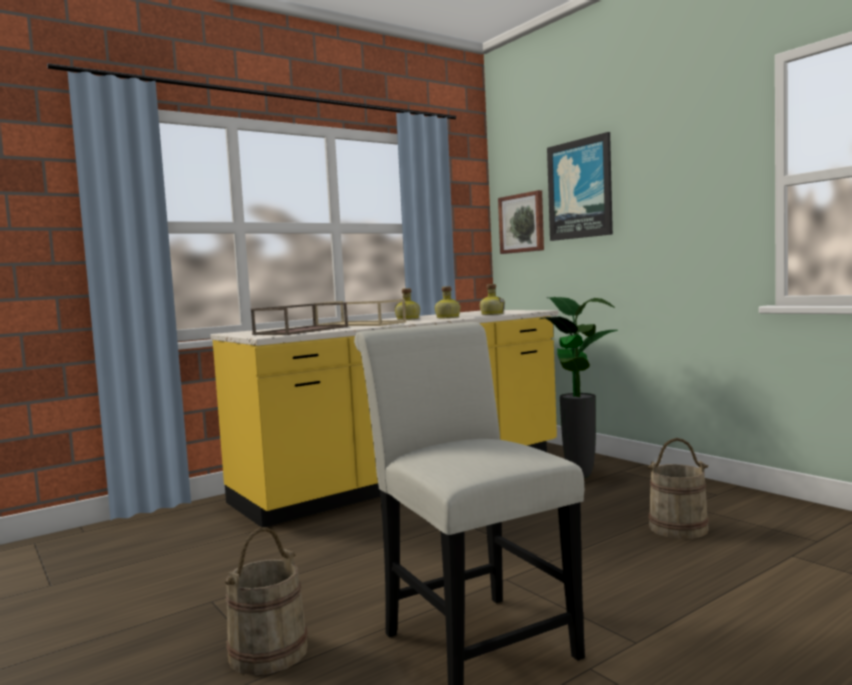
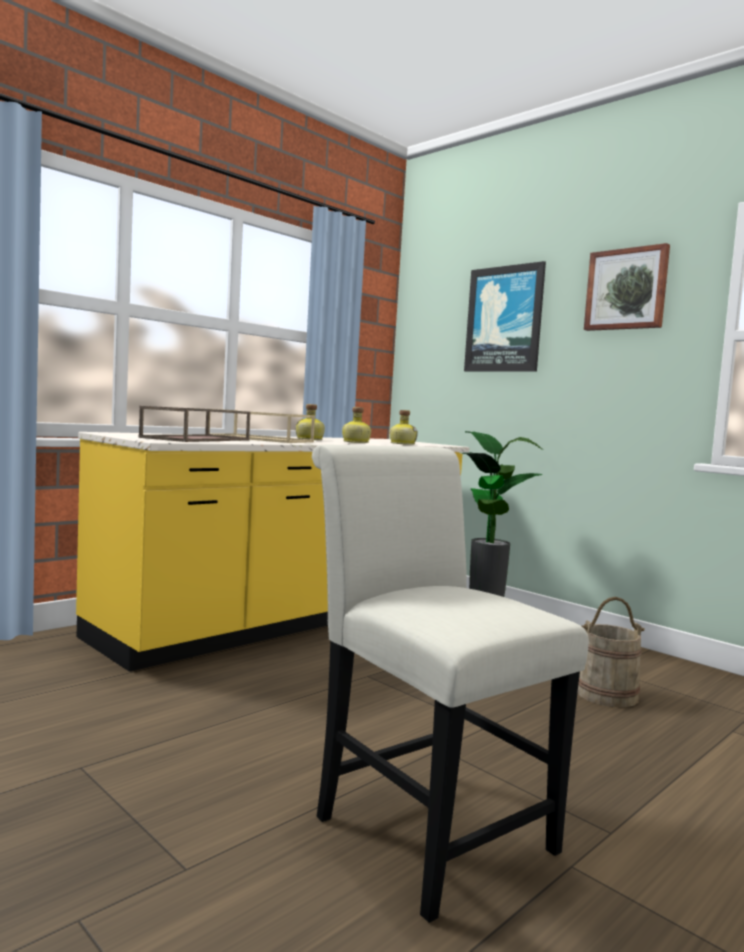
camera: 10 degrees left, 0 degrees up
(268, 652) = (170, 840): beige bucket -> none
(522, 223) = (432, 348): picture -> picture (626, 289)

